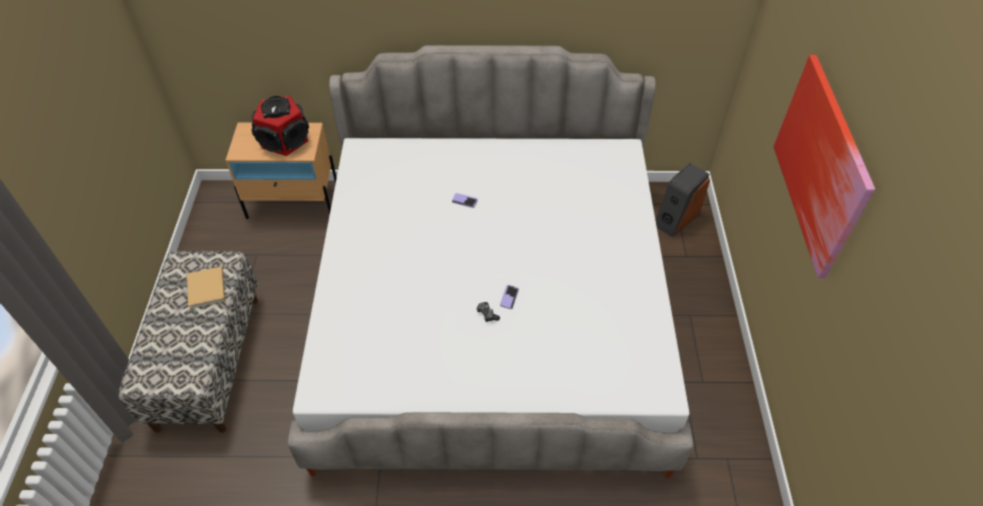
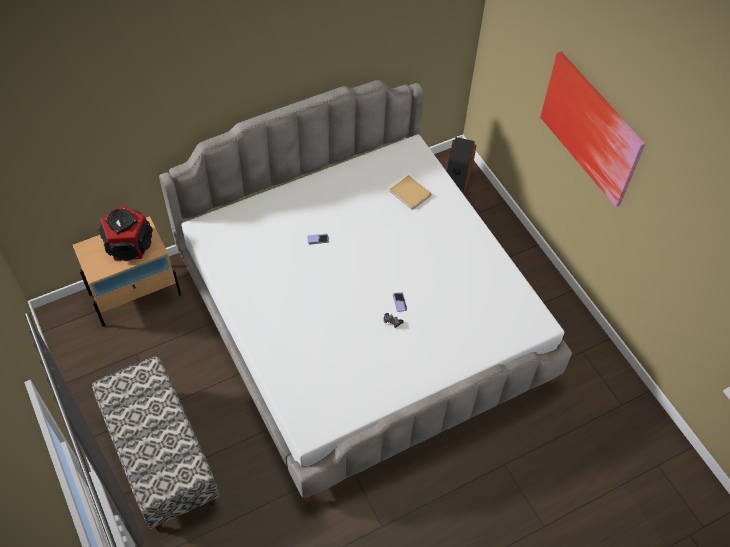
camera: 30 degrees left, 5 degrees up
(206, 289) = (150, 399): beige book -> beige book (411, 194)

